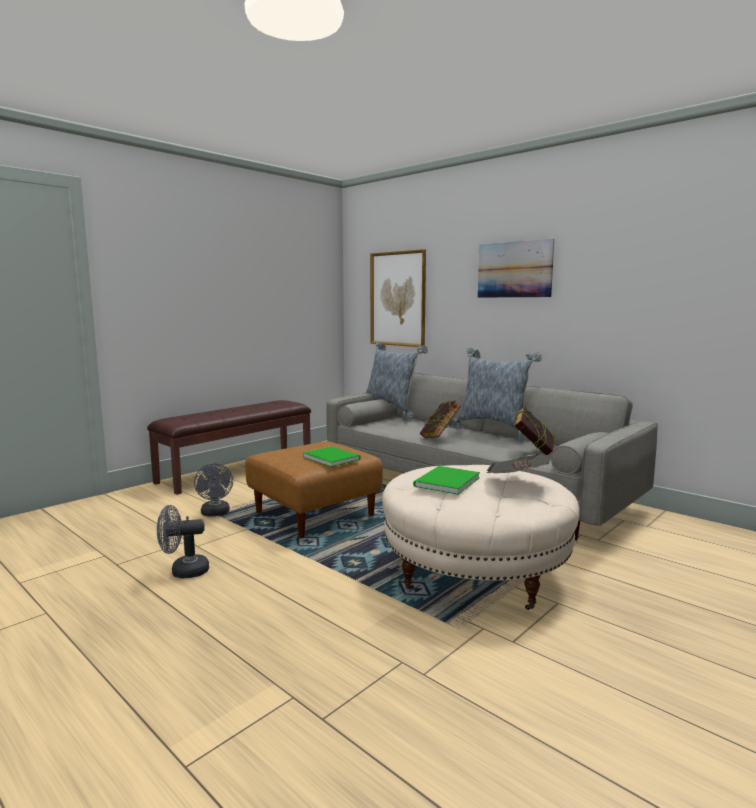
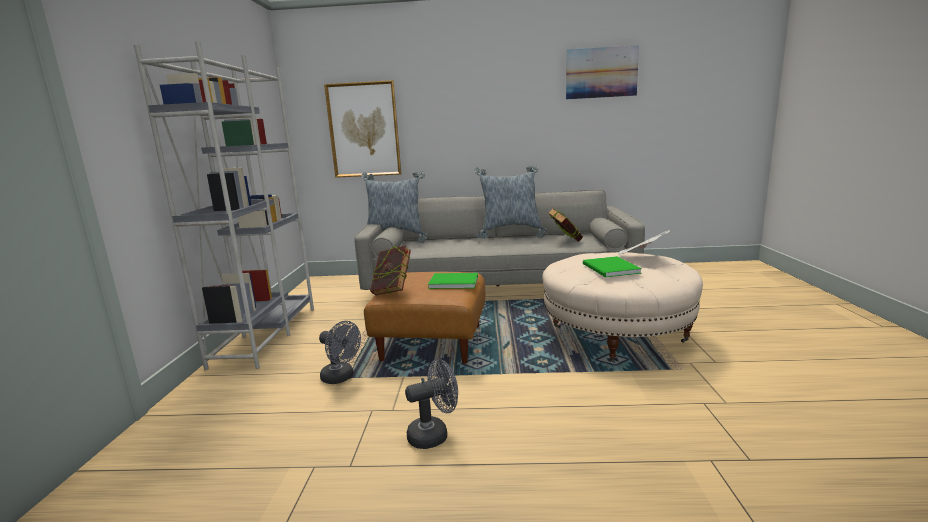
camera: 40 degrees left, 5 degrees up
(183, 571) = (434, 434): grey fan -> grey fan turned 150 degrees counterclockwise
(237, 470) = (267, 335): brown bench -> grey bookcase
(439, 439) = (486, 248): book -> book (392, 292)
(514, 269) = (489, 99): picture -> picture (601, 72)

